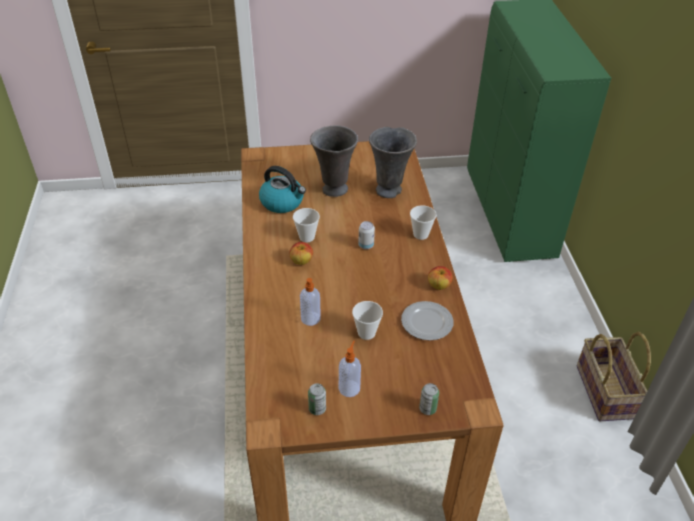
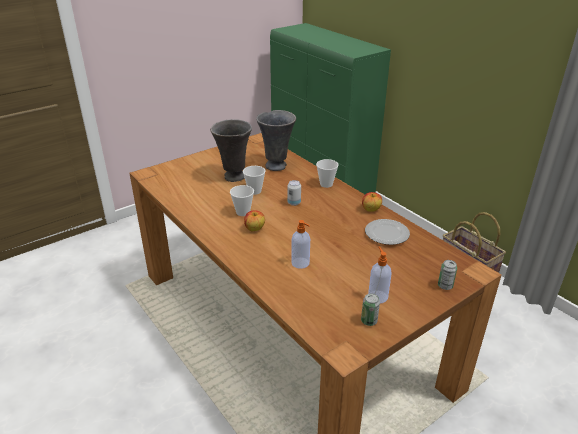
camera: 30 degrees left, 10 degrees down
(282, 202) = (200, 196): kettle -> none
(366, 333) = (352, 256): cup -> cup (254, 191)

